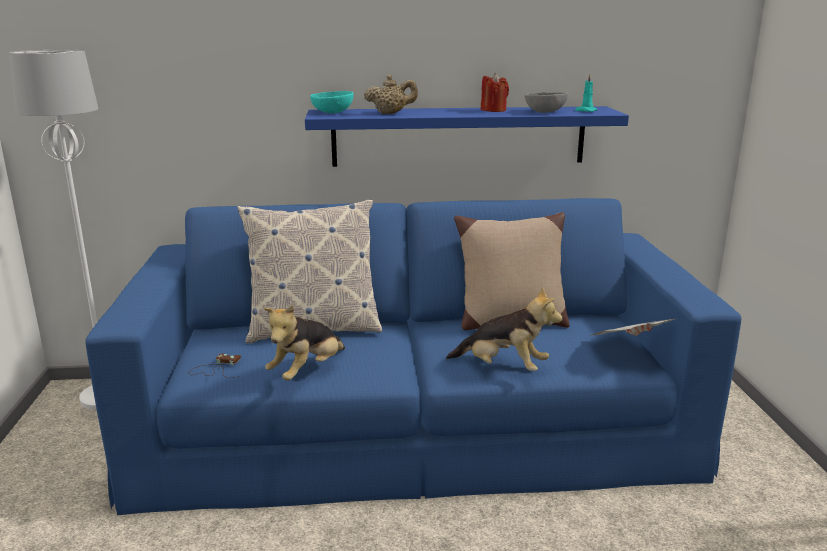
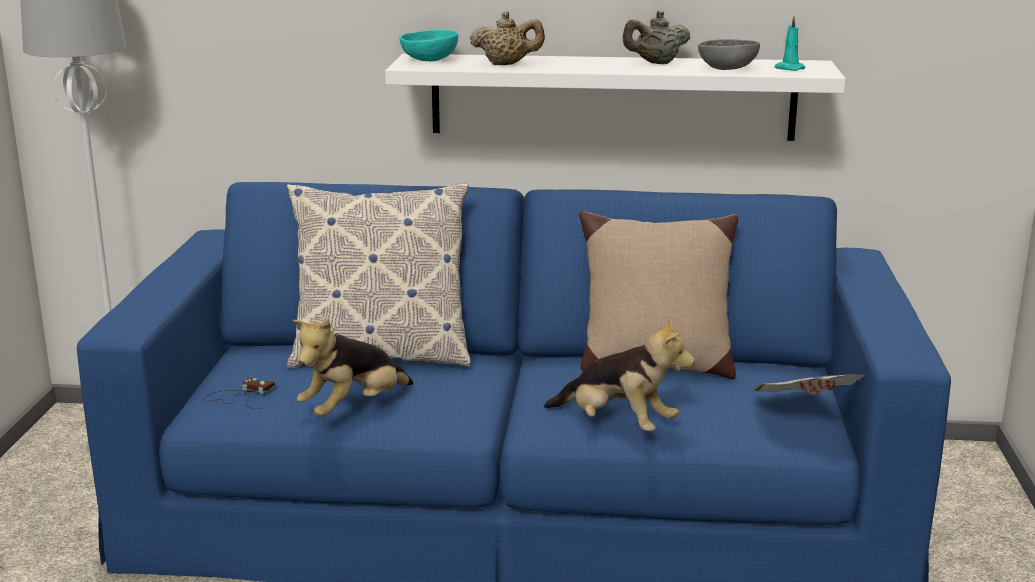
camera: 10 degrees right, 0 degrees up
(459, 136) = (612, 97): blue shelf -> white shelf
(493, 110) = (656, 63): red candle -> beige teapot

